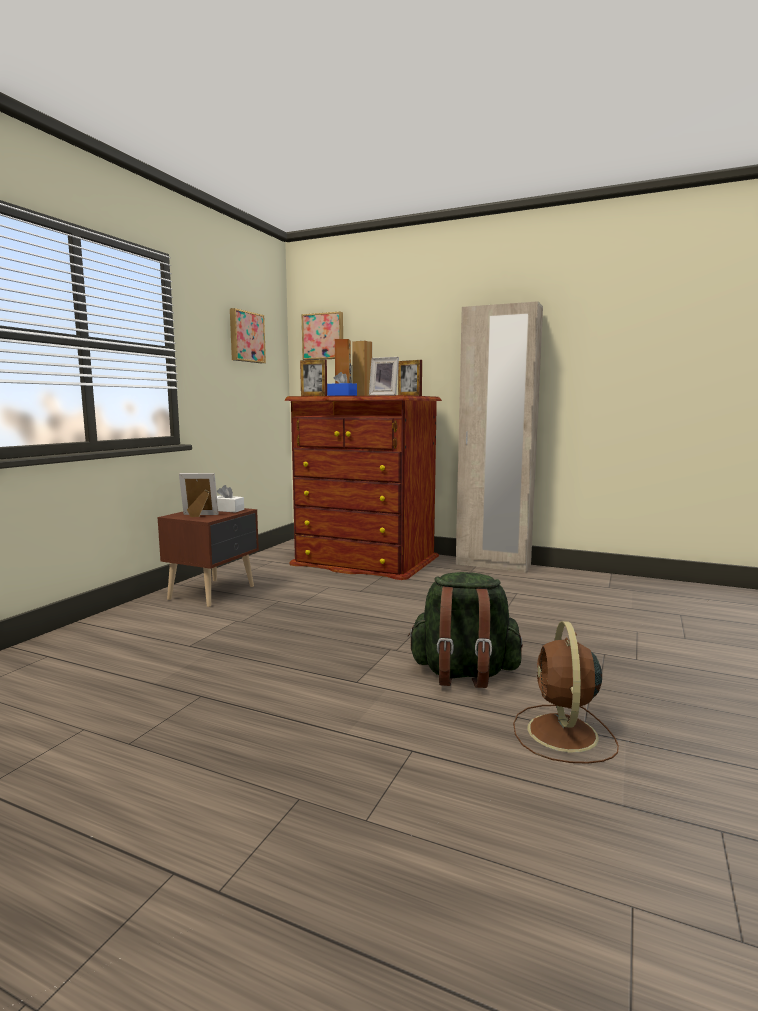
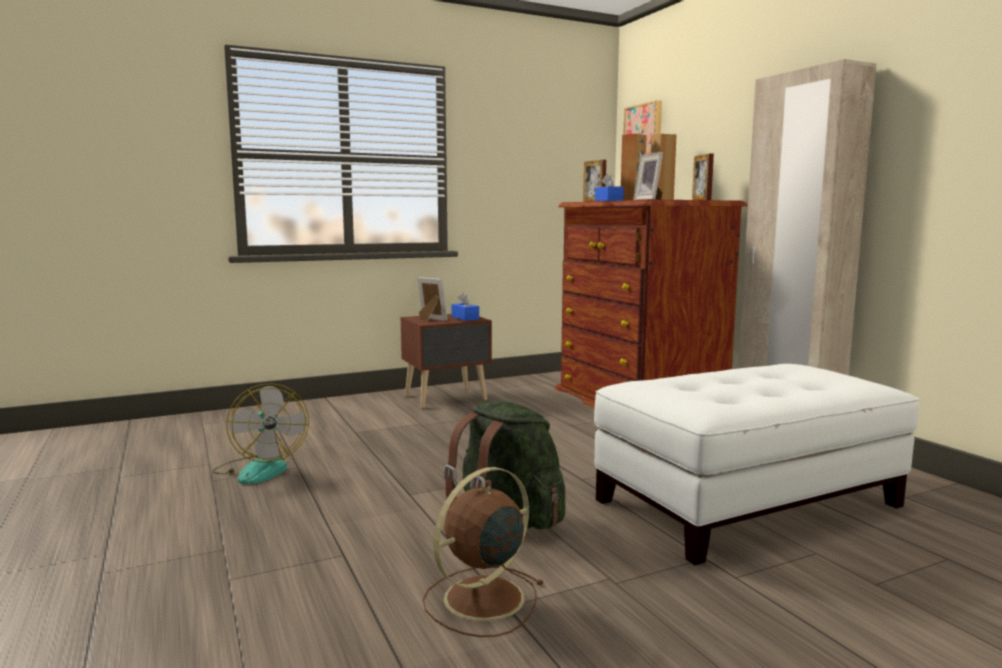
camera: 40 degrees right, 0 degrees up
(162, 711) = (260, 469): none -> fan
(227, 510) = (465, 318): white tissue box -> blue tissue box
(246, 337) = (546, 139): picture -> none
(559, 613) = (749, 503): none -> white ottoman

